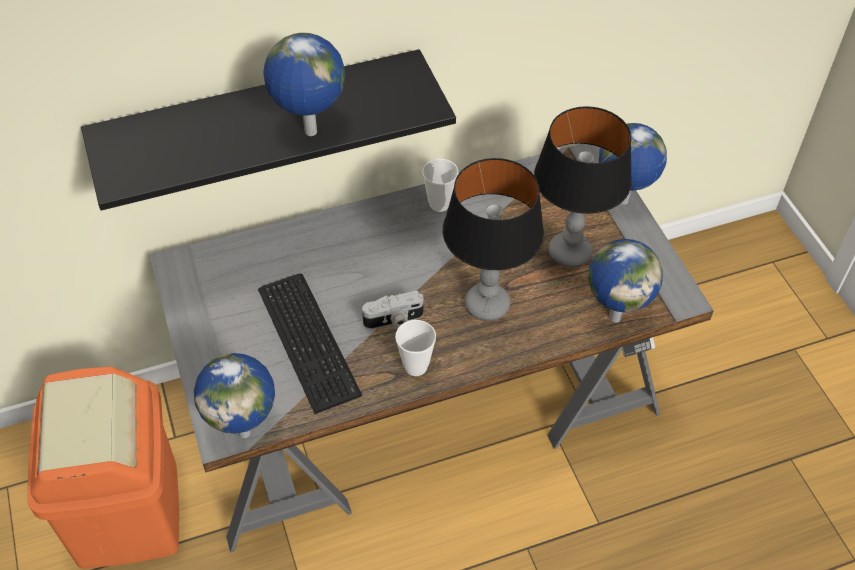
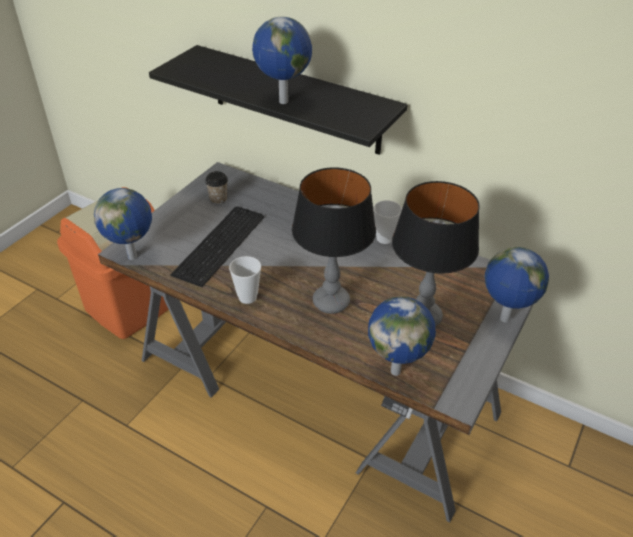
camera: 50 degrees right, 10 degrees down
(226, 296) = (218, 199): none -> cup
(394, 320) = (272, 269): camera -> none

